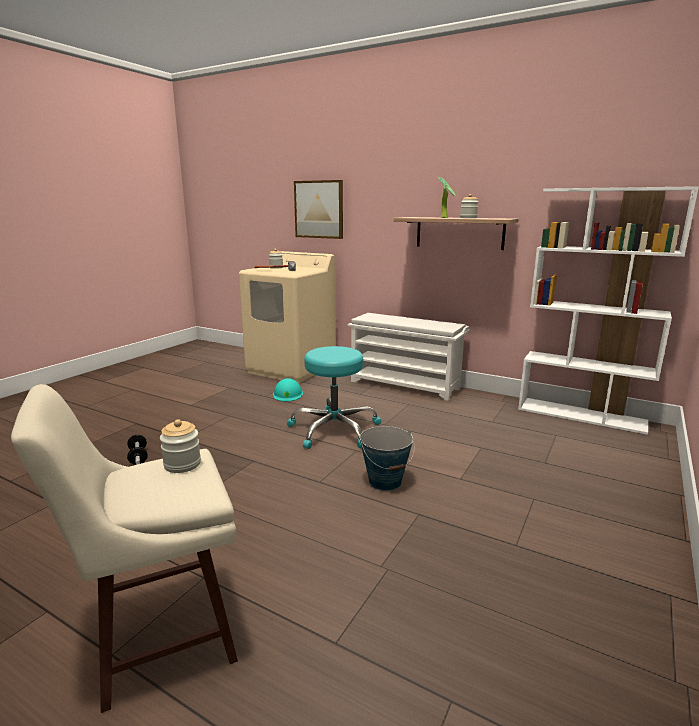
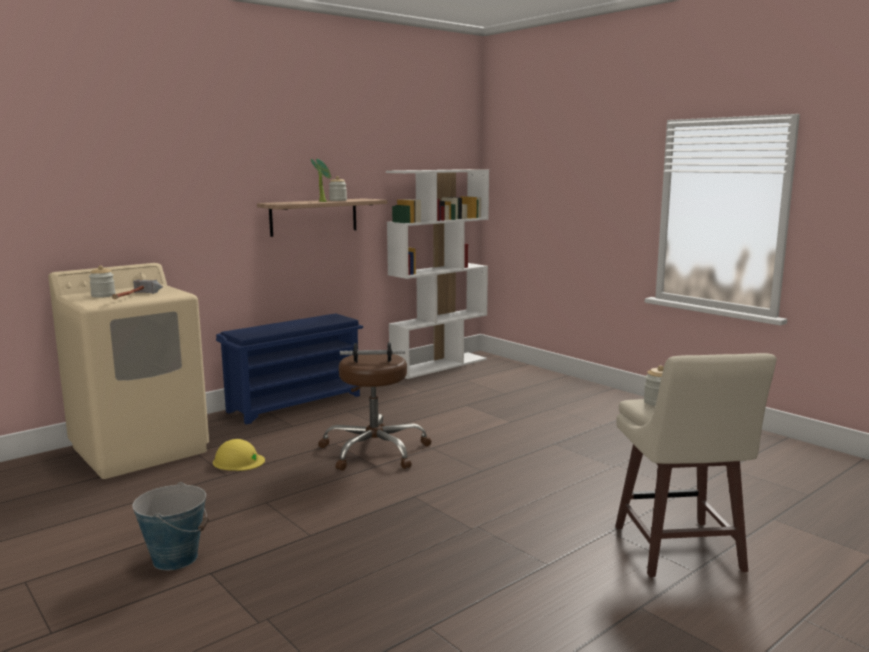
camera: 70 degrees left, 5 degrees down
(138, 457) = (340, 568): dumbbell -> dumbbell (372, 361)
(287, 394) = (238, 461): turquoise hard hat -> yellow hard hat
(319, 209) = (121, 200): picture -> none
(334, 430) = (375, 450): turquoise stool -> brown stool
(385, 481) = (498, 446): bucket -> bucket (175, 558)
(405, 385) = (295, 403): white shoe rack -> blue shoe rack

